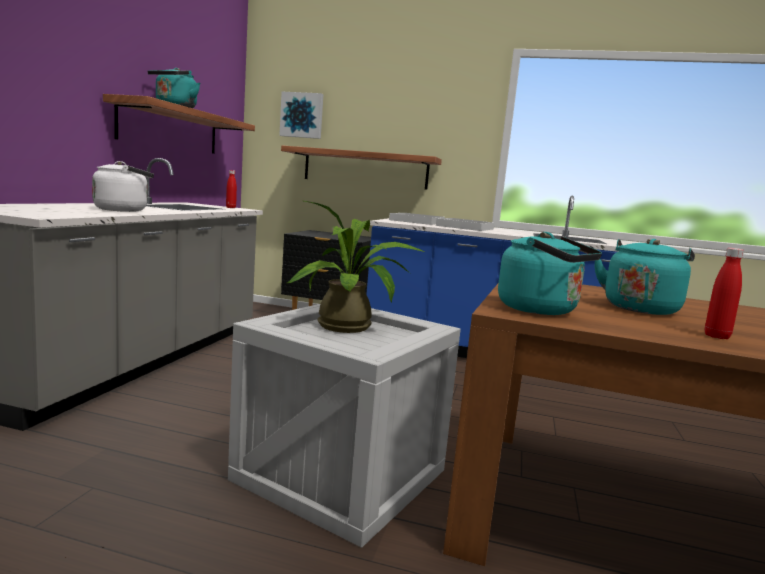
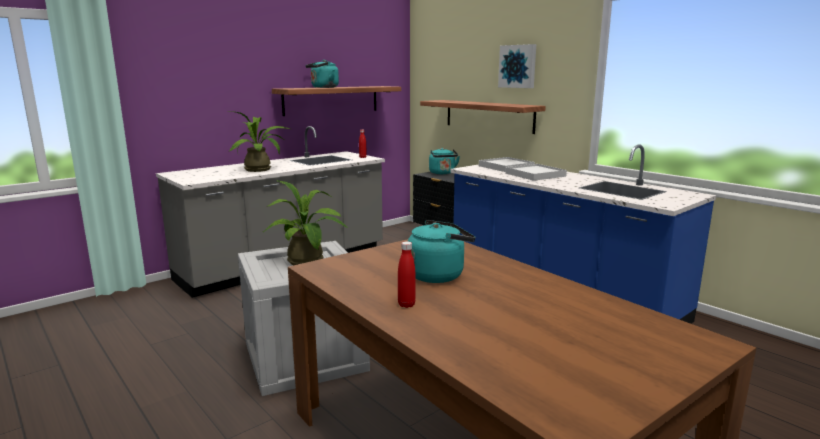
camera: 35 degrees right, 5 degrees up
(124, 210) = (261, 169): white kettle -> potted plant
(302, 115) = (445, 71): picture -> picture (518, 66)
(542, 310) = (344, 269): turquoise kettle -> turquoise kettle (442, 173)

